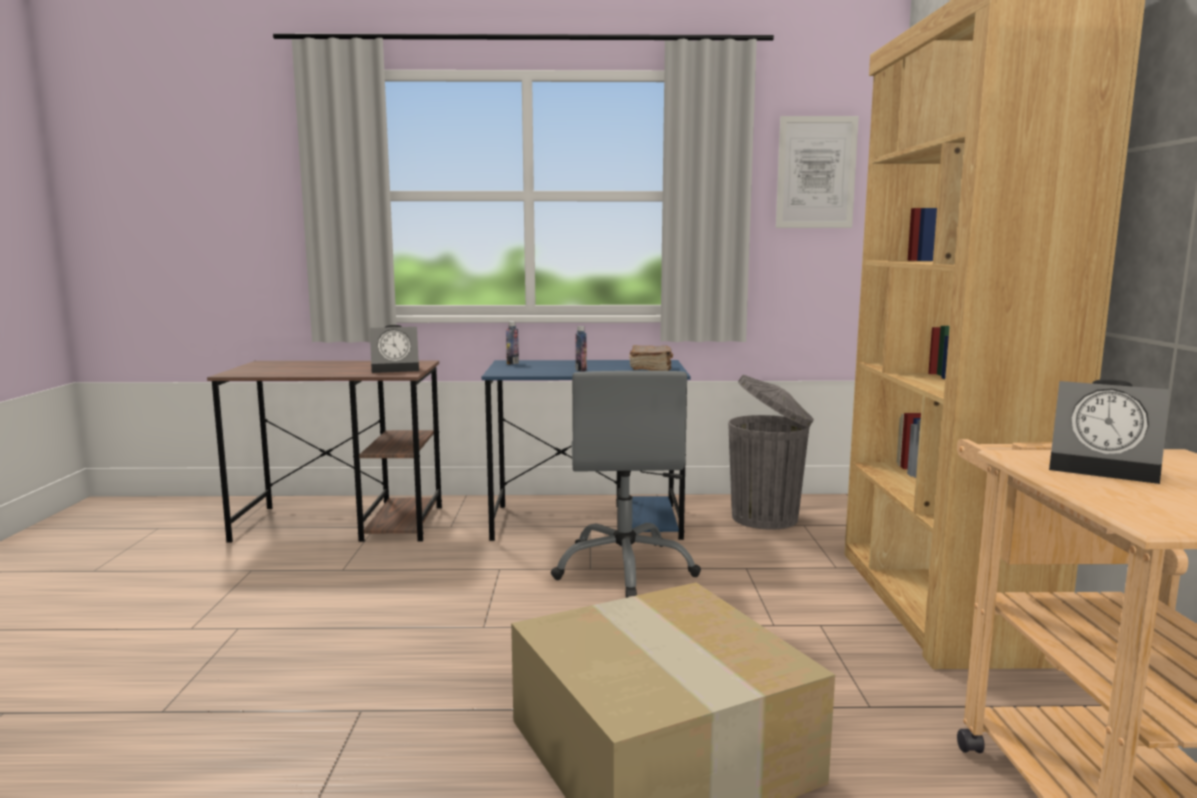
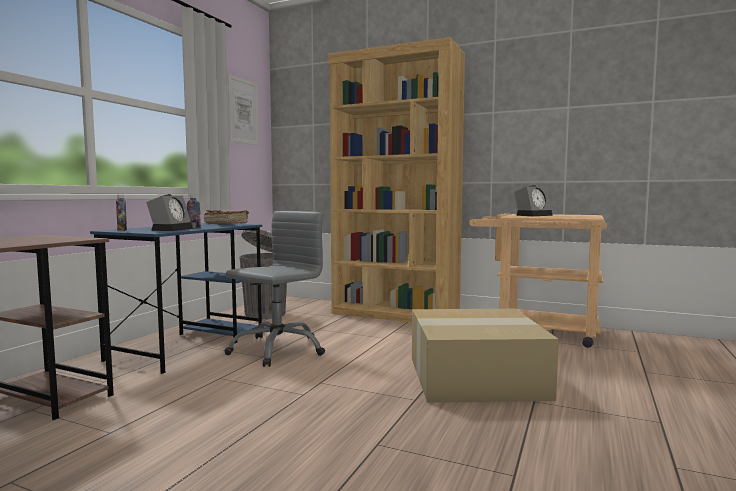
camera: 65 degrees left, 5 degrees down
(397, 369) = (51, 238): alarm clock -> alarm clock (171, 229)
(625, 568) = (277, 349): grey office chair -> grey office chair turned 75 degrees counterclockwise

